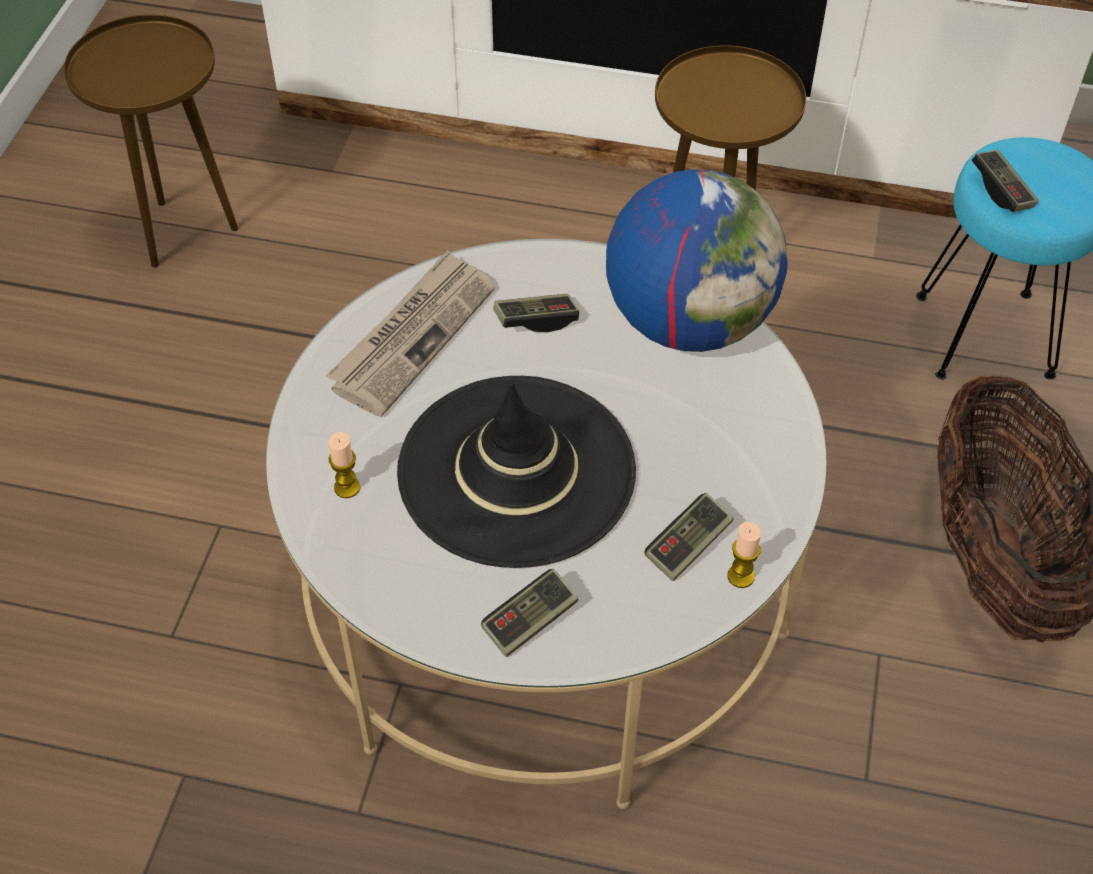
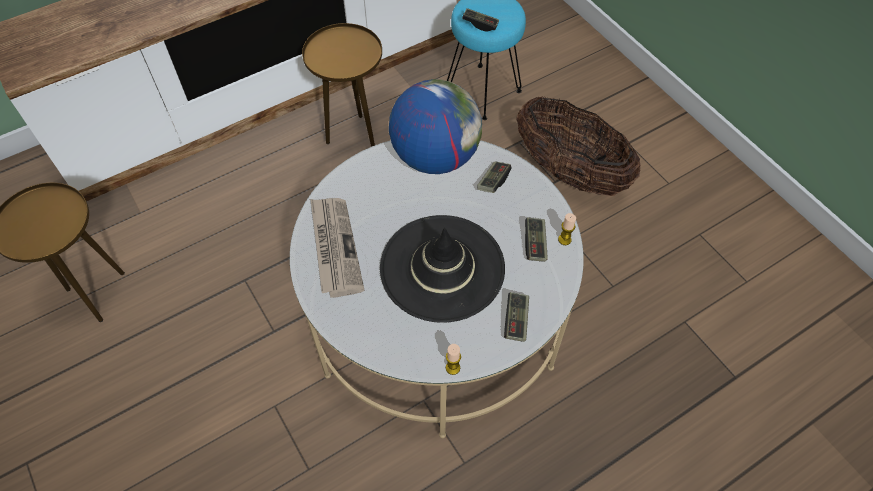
camera: 45 degrees left, 5 degrees up
(347, 487) = (385, 331): candle -> candle (452, 368)
(536, 320) = (377, 201): game controller -> game controller (493, 181)

